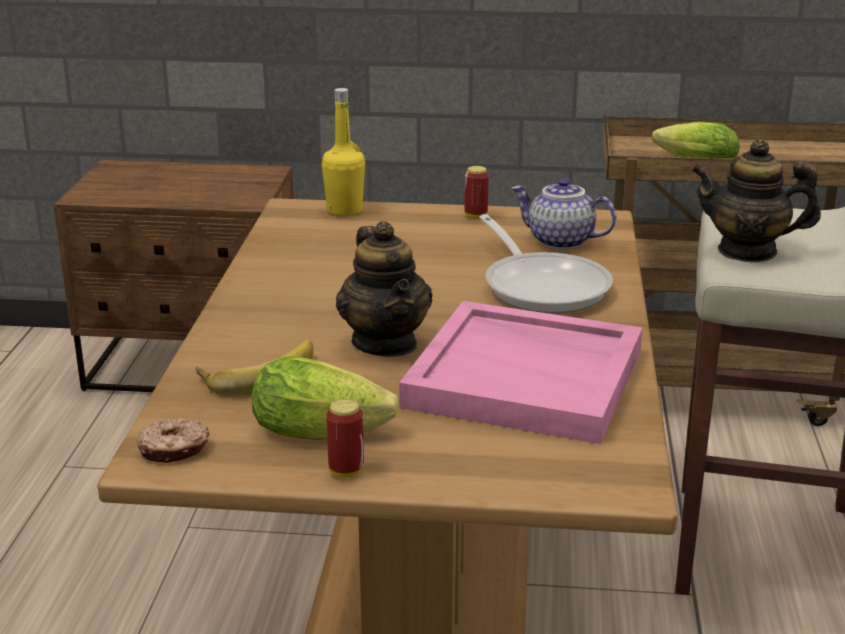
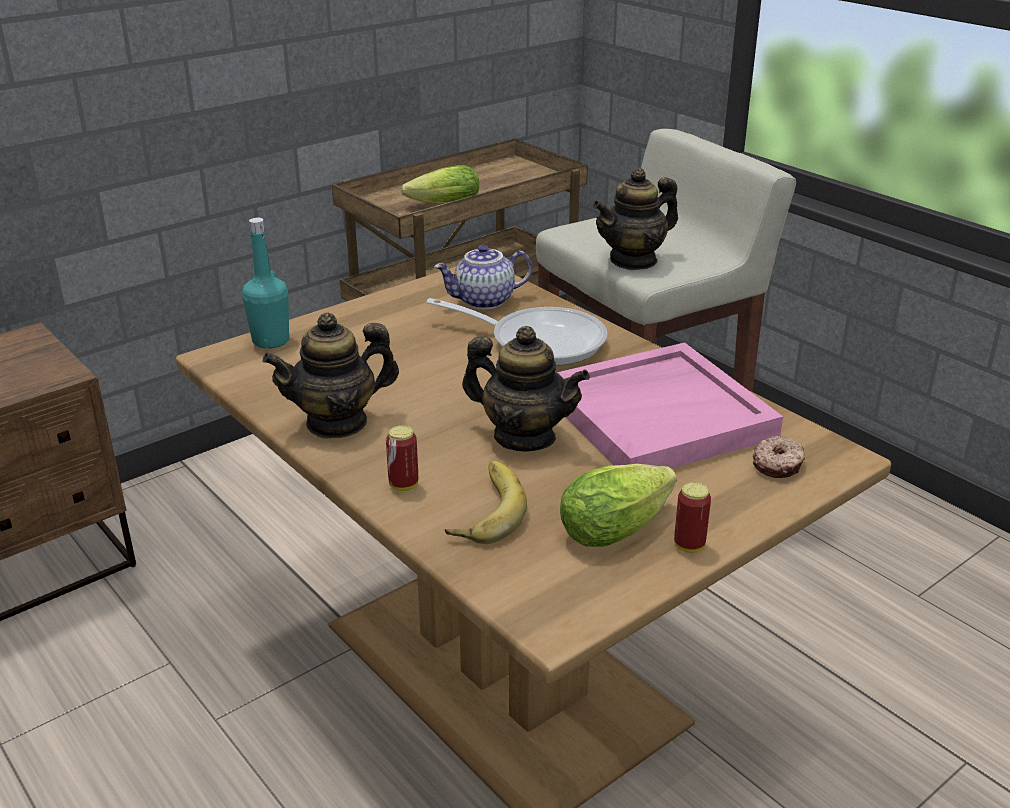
camera: 45 degrees left, 5 degrees up
(173, 450) = (551, 606): donut -> donut (778, 465)
(281, 277) = (337, 422): none -> teapot
(344, 210) = (271, 341): yellow bottle -> turquoise bottle
(475, 216) = (385, 304): can -> can (403, 485)

